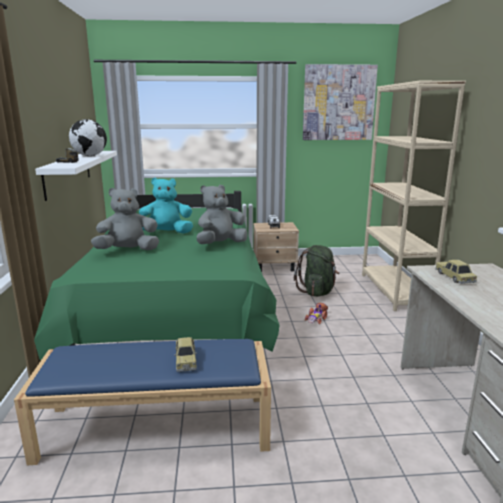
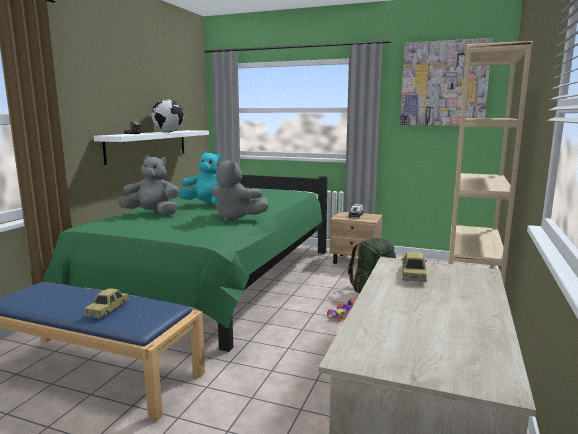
camera: 25 degrees right, 5 degrees down
(220, 244) = (236, 218): grey plush toy -> grey plush toy turned 135 degrees counterclockwise

